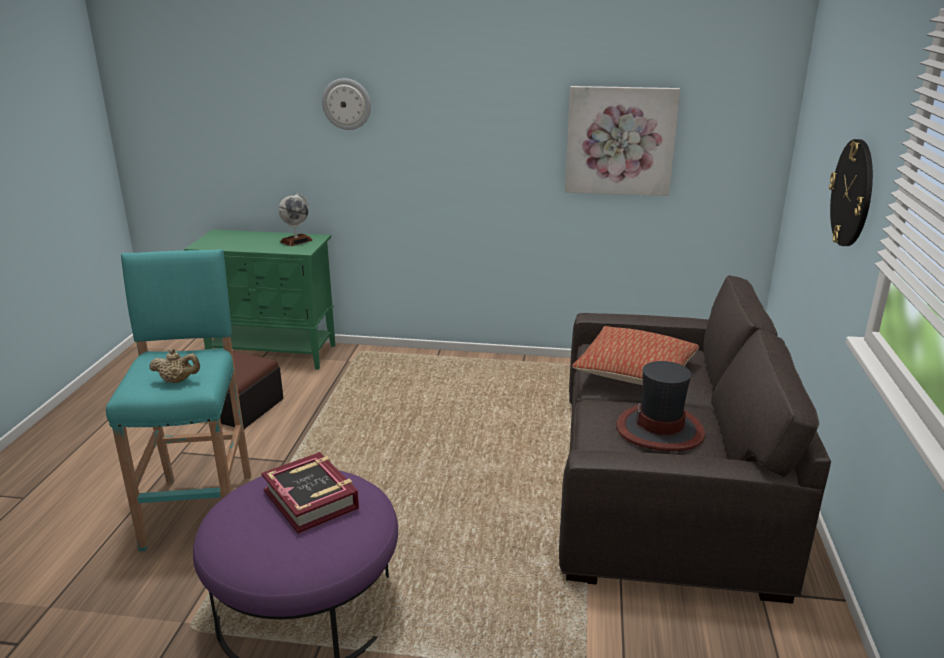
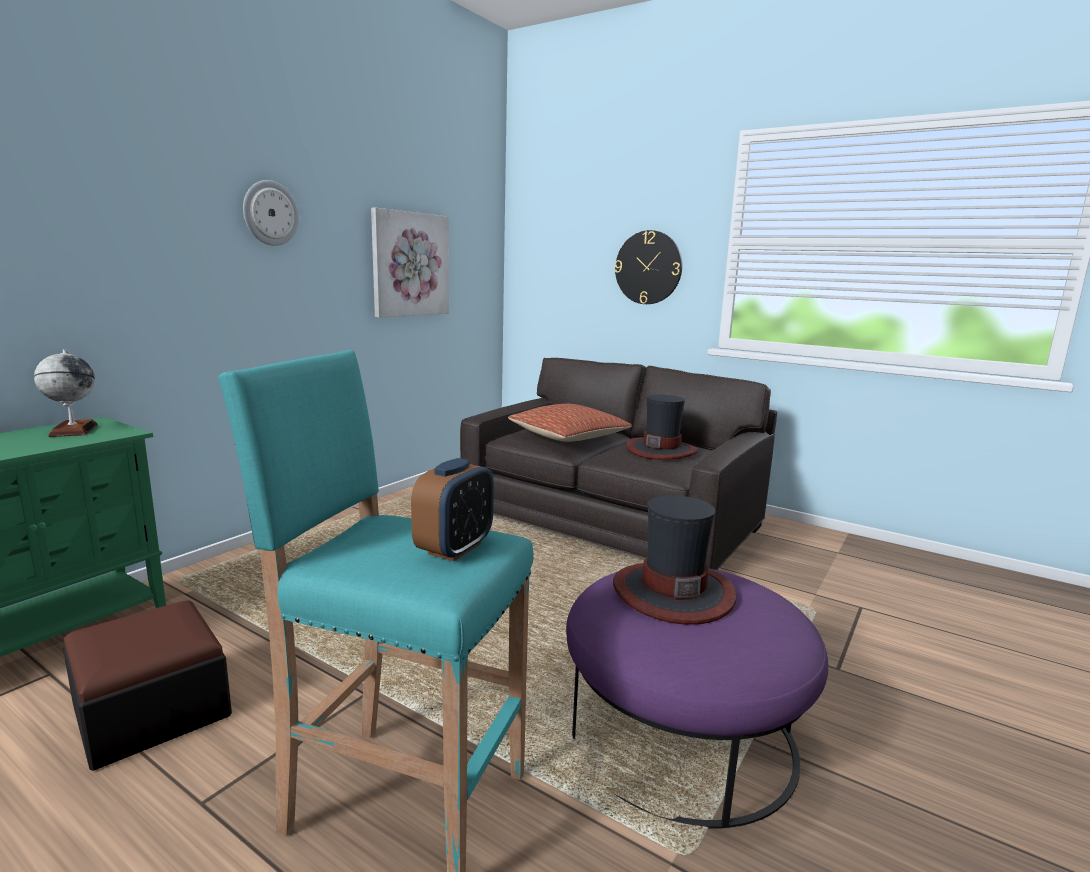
camera: 65 degrees left, 10 degrees down
(177, 381) = (454, 548): beige teapot -> alarm clock
(311, 499) = (672, 592): book -> hat
(347, 104) = (116, 211): wall clock -> wall clock (270, 213)

